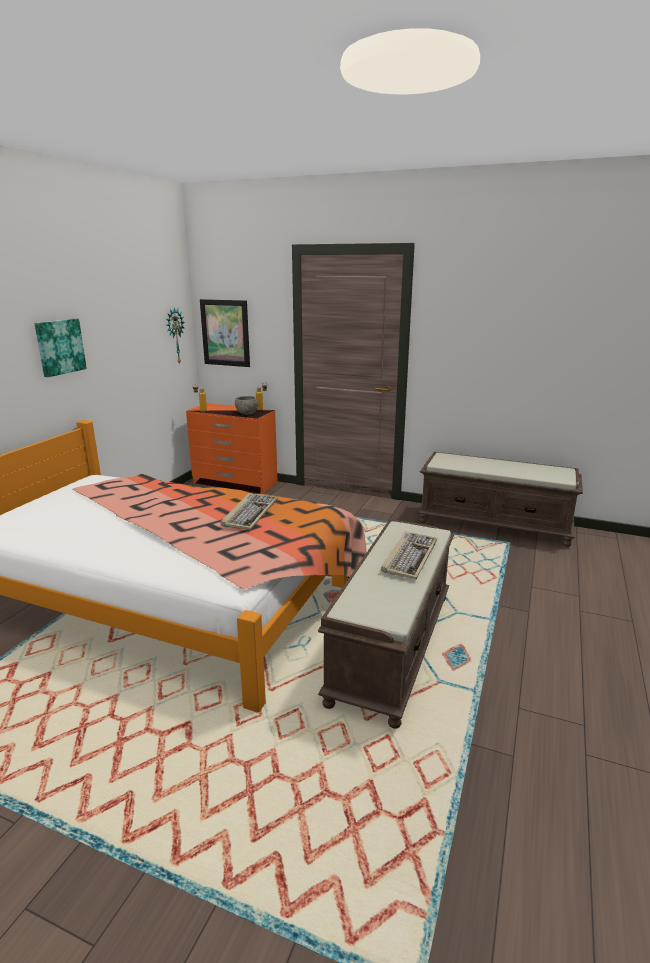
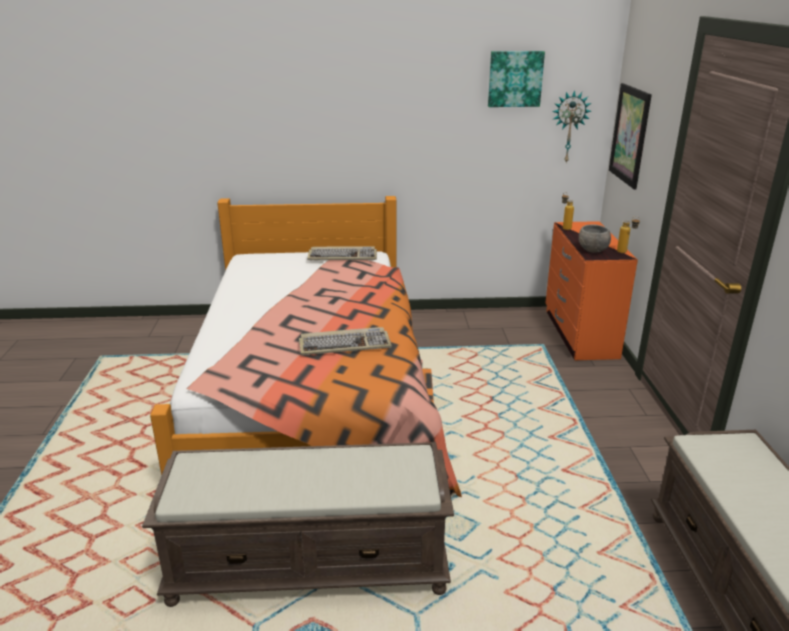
camera: 65 degrees right, 5 degrees up
(59, 347) = (382, 118): picture -> picture (515, 79)
(409, 557) = (333, 480): keyboard -> keyboard (343, 256)

